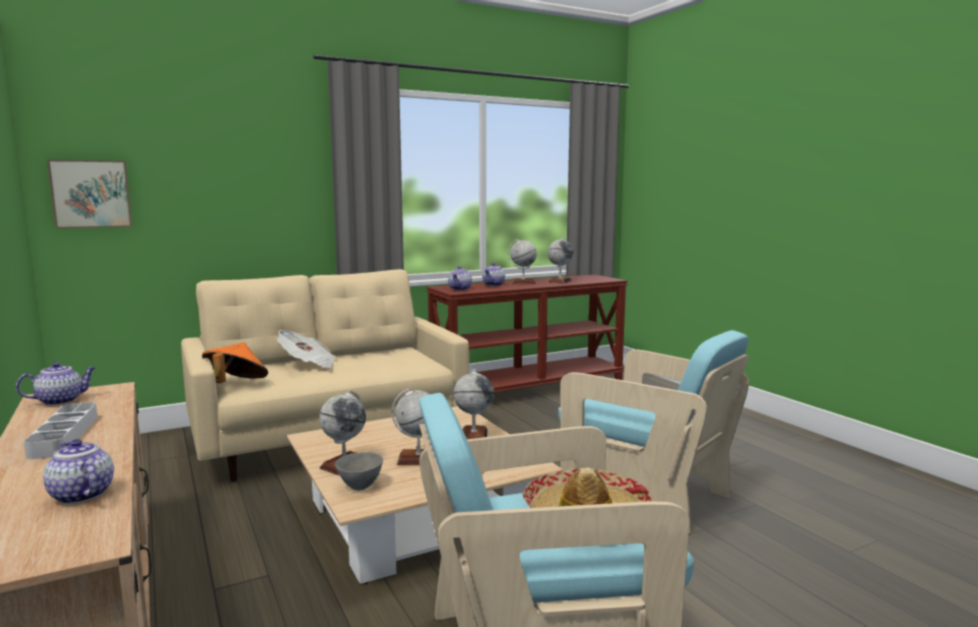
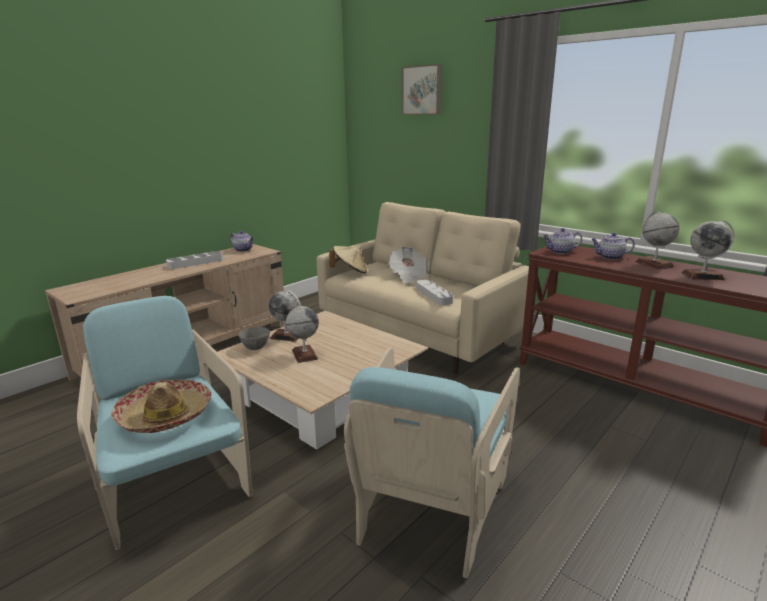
camera: 70 degrees right, 10 degrees up
(80, 494) = (126, 283): teapot -> none
(91, 194) = (368, 138): picture -> picture (422, 90)
(236, 385) = (350, 272): orange hat -> beige hat
(389, 365) = (433, 295): none -> grey tray
(474, 436) = (359, 364): globe -> none

